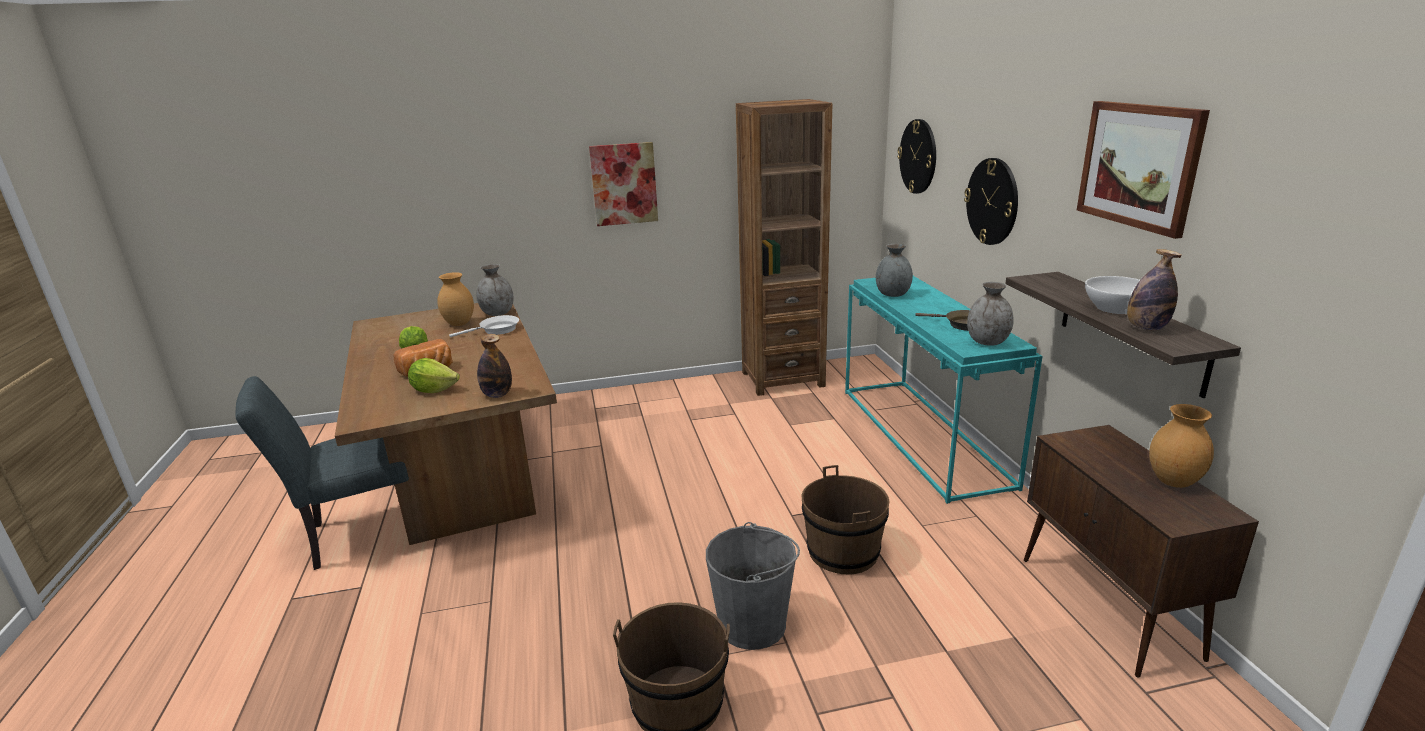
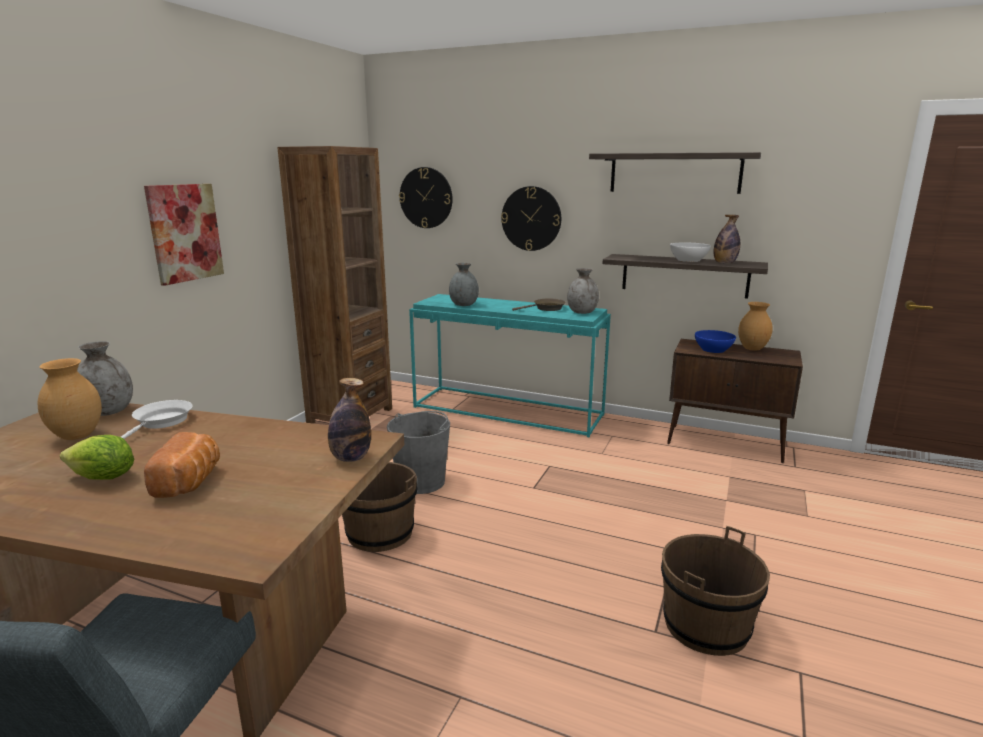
camera: 55 degrees left, 5 degrees down
(434, 390) = (258, 488): lettuce -> none
(753, 624) = (643, 555): grey bucket -> grey bucket (421, 481)
(842, 552) = (598, 488): brown bucket -> brown bucket (380, 533)
(1103, 456) = (713, 350): none -> blue bowl
(1139, 165) = (674, 173): picture -> shelf

